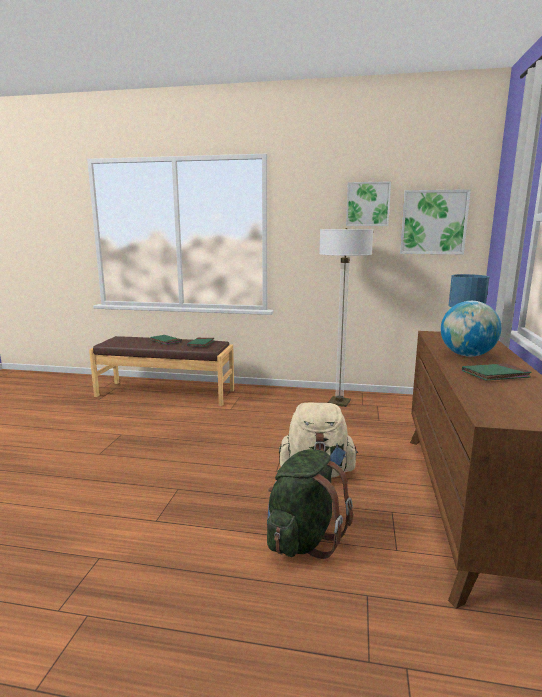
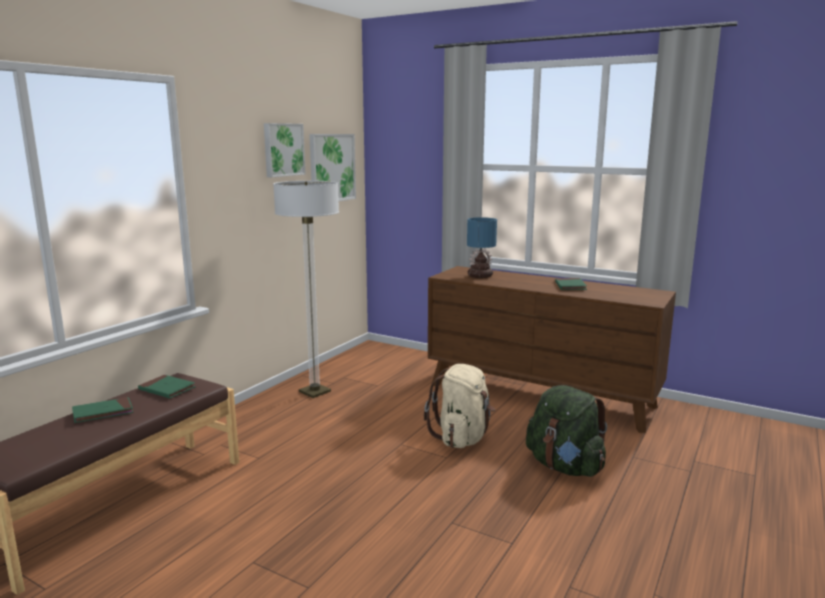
camera: 70 degrees left, 0 degrees up
(467, 355) = (519, 282): globe -> none

